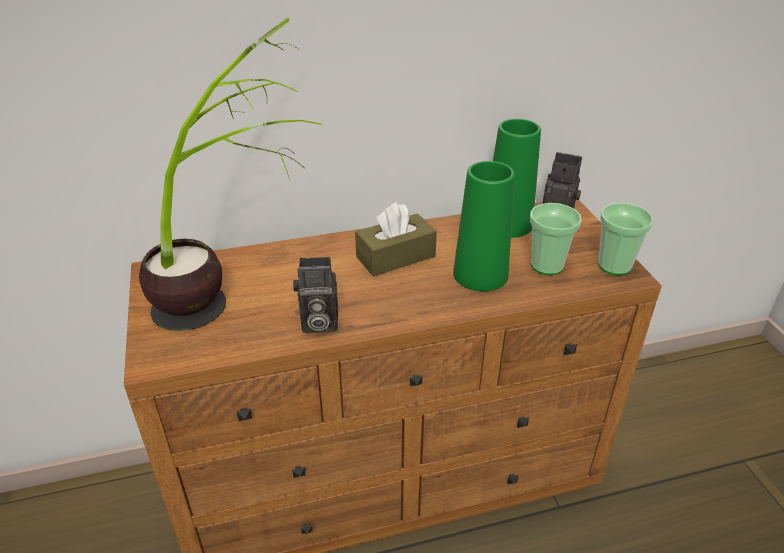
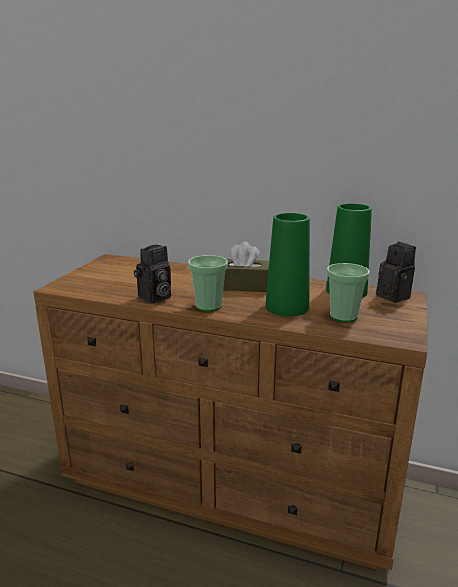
camera: 35 degrees right, 15 degrees down
(231, 291) = (132, 274): potted plant -> none
(317, 323) = (154, 298): camera -> camera turned 75 degrees counterclockwise
(614, 265) = (400, 331): cup -> cup (208, 306)

